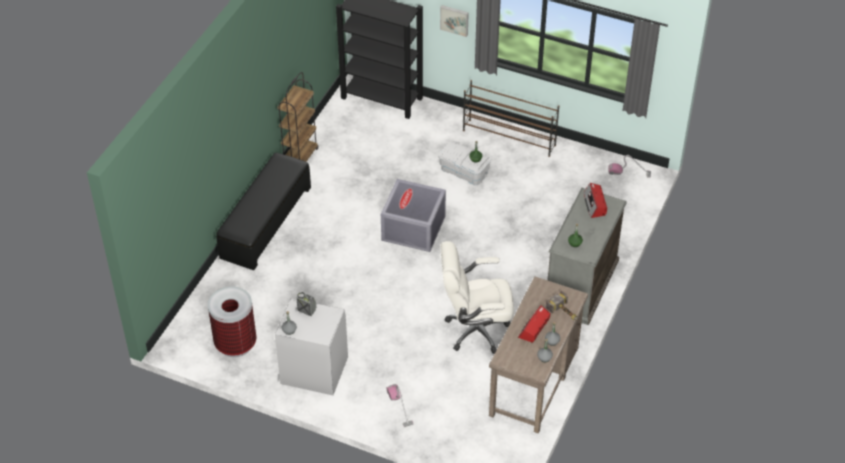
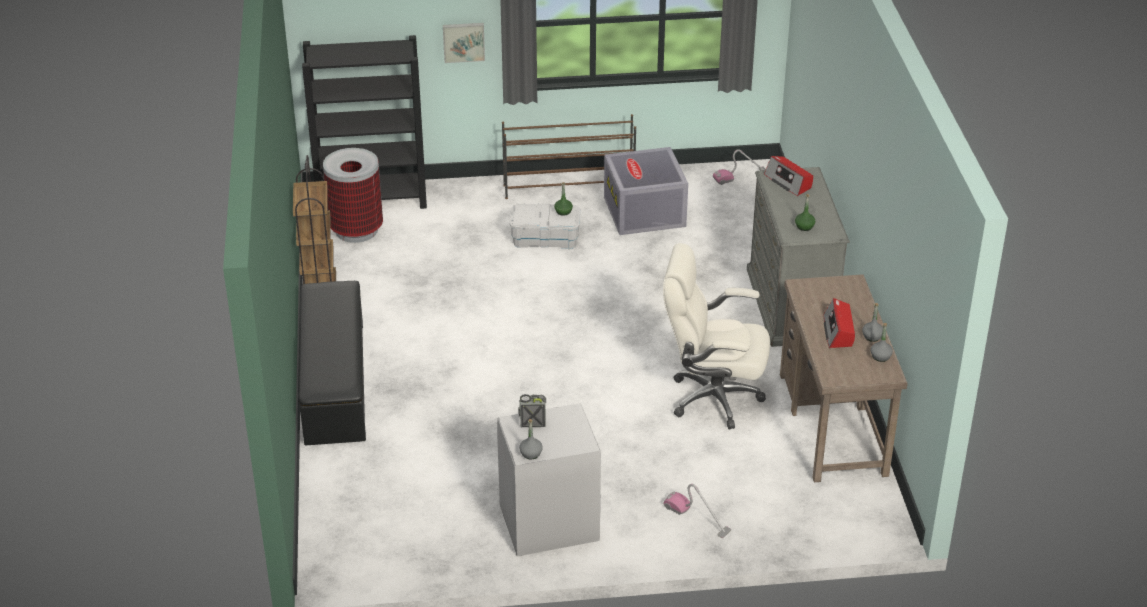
camera: 30 degrees left, 10 degrees down
(235, 343) = (414, 535): trash can -> trash can (356, 230)
(414, 229) = (538, 320): grey storage box -> grey storage box (645, 212)
(475, 330) = (712, 398): white office chair -> white office chair turned 45 degrees clockwise
(564, 312) = (857, 302): hammer -> none

